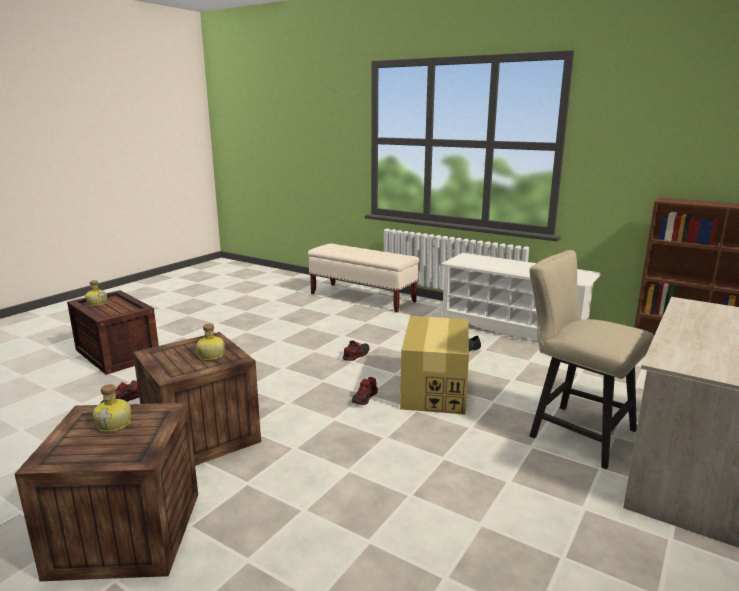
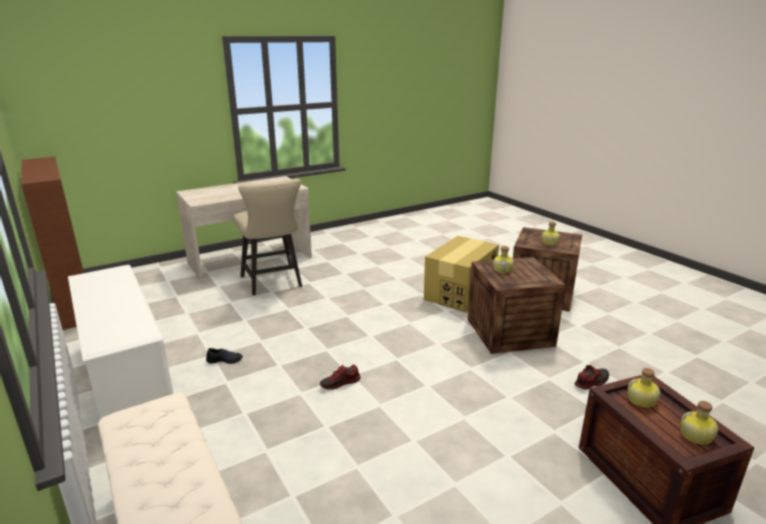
camera: 155 degrees left, 5 degrees up
(118, 311) = (642, 400): none -> bottle
(365, 398) = (374, 333): shoe -> none
(434, 389) = (313, 327): cardboard box -> cardboard box (460, 292)

